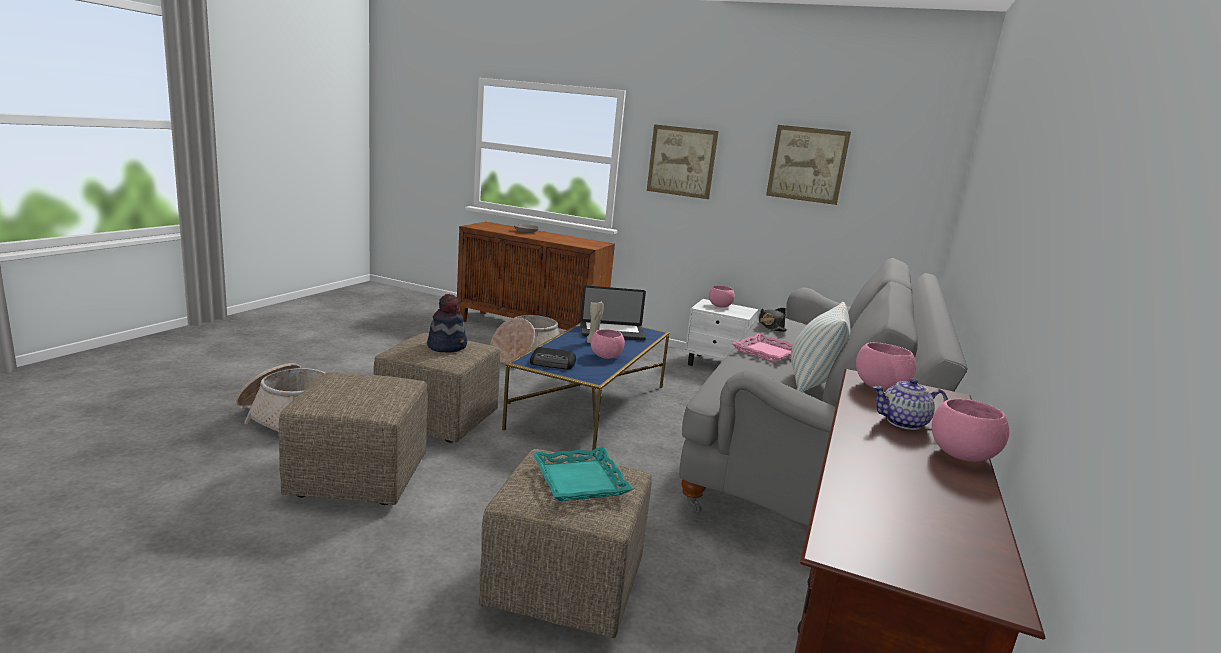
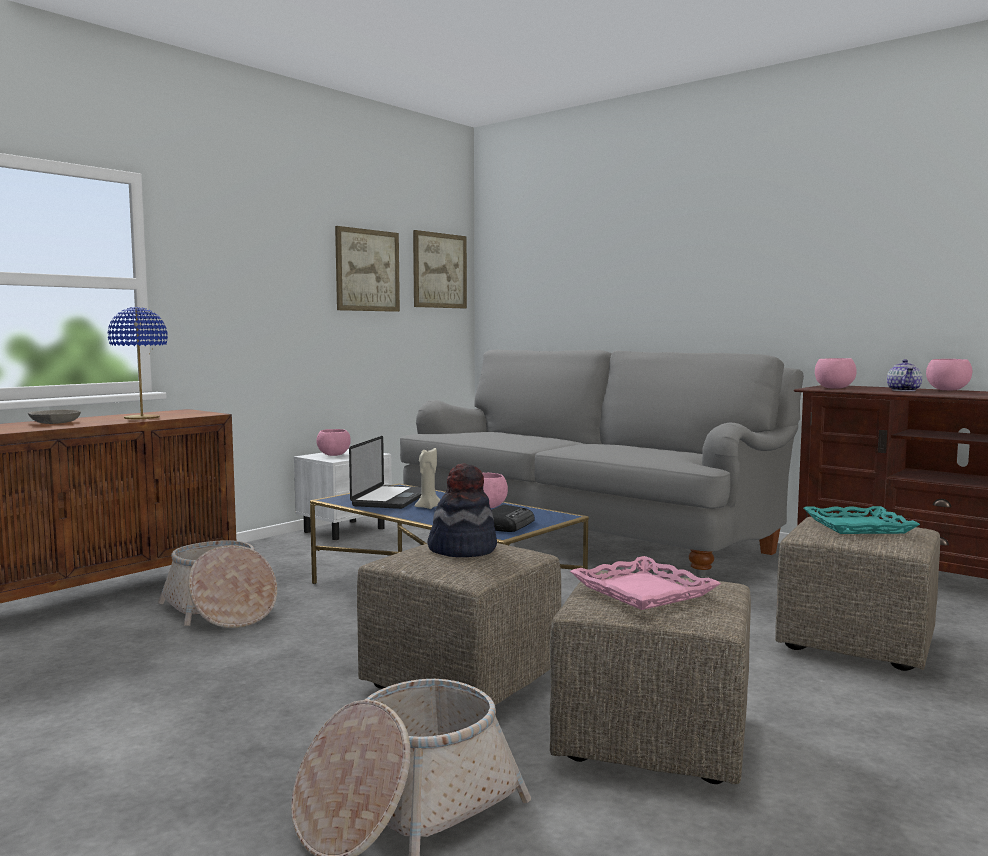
camera: 70 degrees left, 10 degrees down
(555, 240) = (141, 418): none -> blue table lamp
(682, 161) = (238, 277): picture -> picture (439, 270)
(766, 352) = (566, 445): pink tray -> pink tray (642, 591)
(771, 326) = (480, 437): black hat -> none
(812, 383) = (646, 446): pillow -> none

